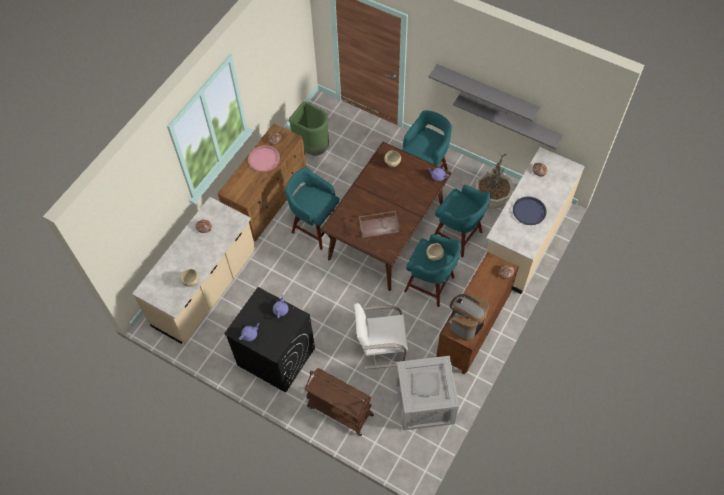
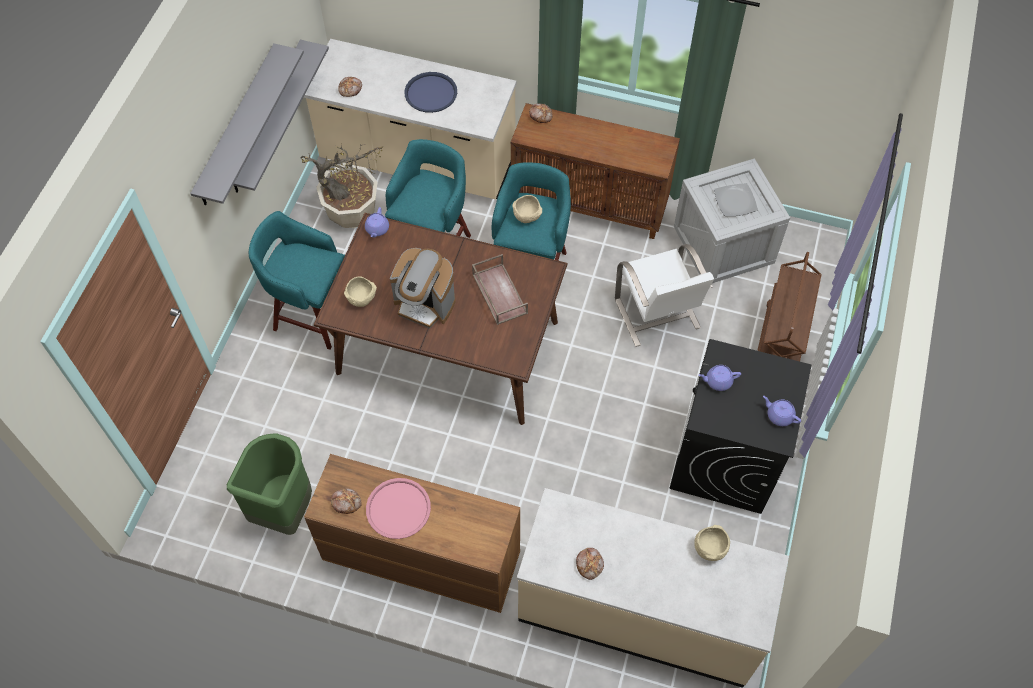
camera: 105 degrees left, 0 degrees up
(315, 227) = (462, 460): turquoise stool -> none
(466, 323) = (640, 150): coffee machine -> coffee machine (425, 304)

